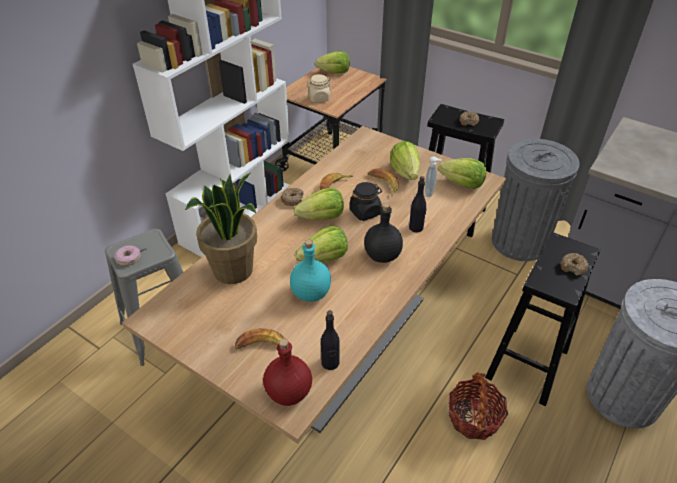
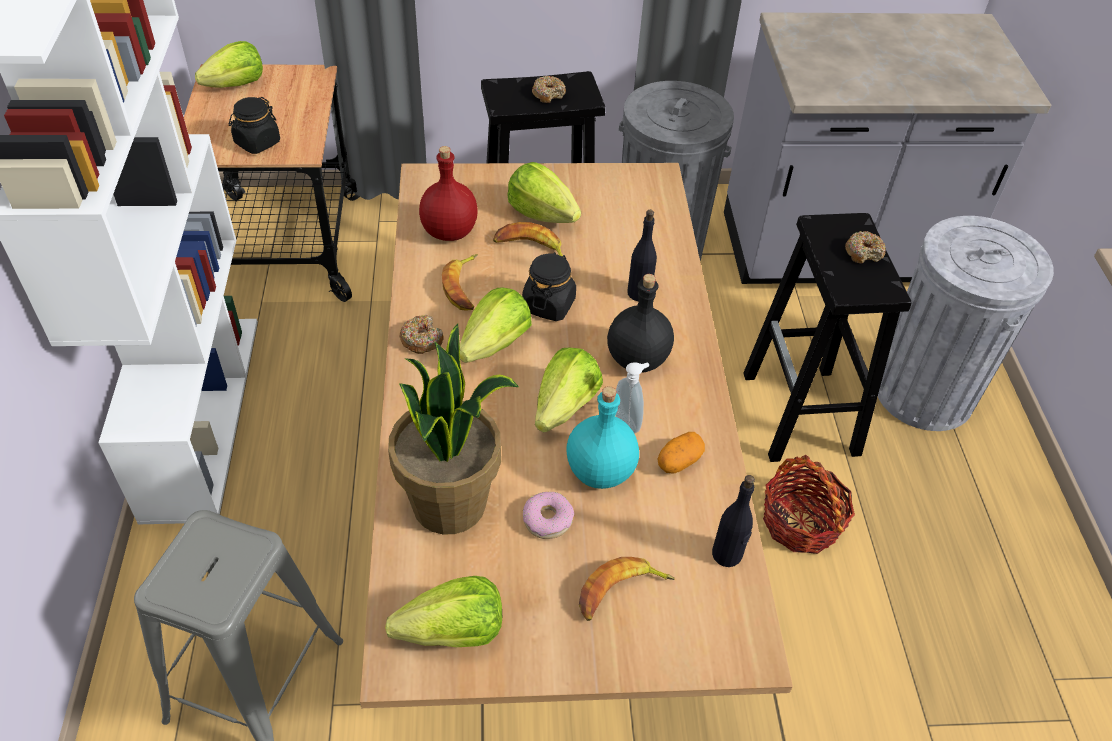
camera: 40 degrees left, 5 degrees up
(128, 258) = (202, 593): donut -> donut (547, 520)
(288, 391) = (717, 631): red bottle -> red bottle (448, 231)
(319, 98) = (257, 143): beige jar -> black jar
(353, 309) = (678, 461): none -> potato
(430, 193) = (606, 230): soap dispenser -> soap dispenser (628, 422)
(462, 184) = (634, 197): lettuce -> lettuce (453, 633)

